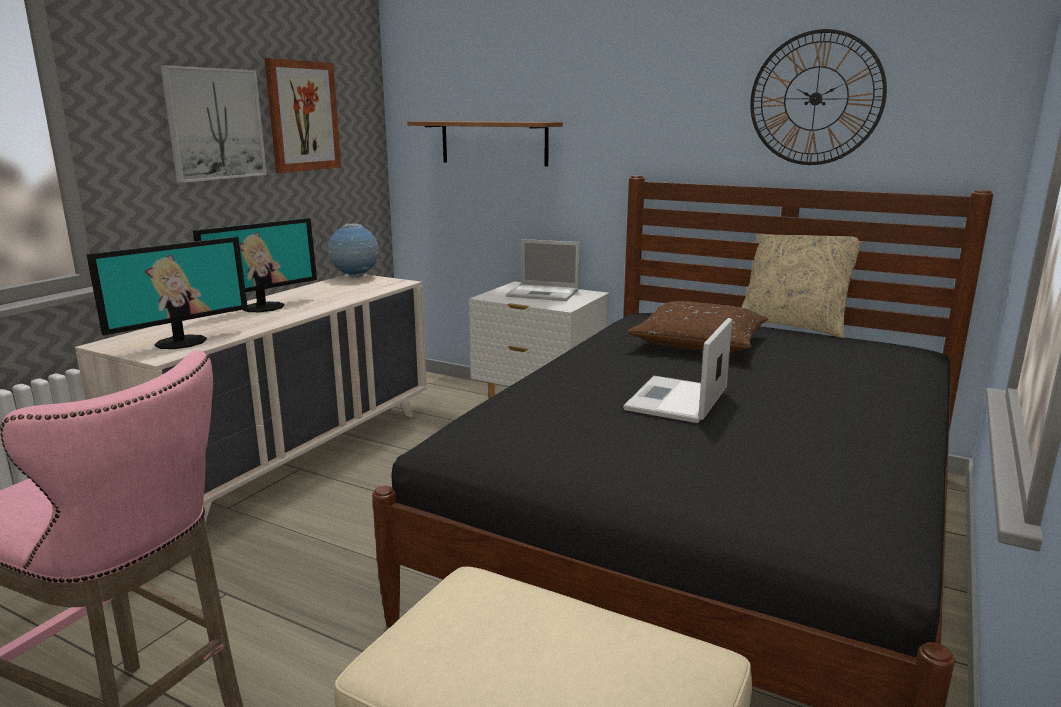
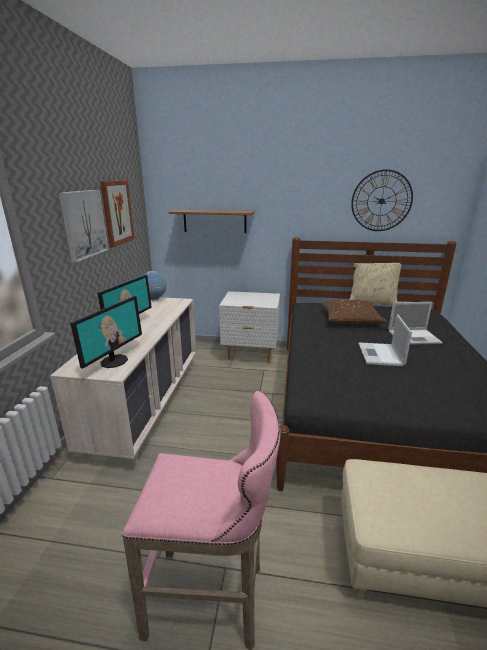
camera: 20 degrees left, 5 degrees up
(545, 293) = (252, 297): laptop -> laptop (414, 337)

